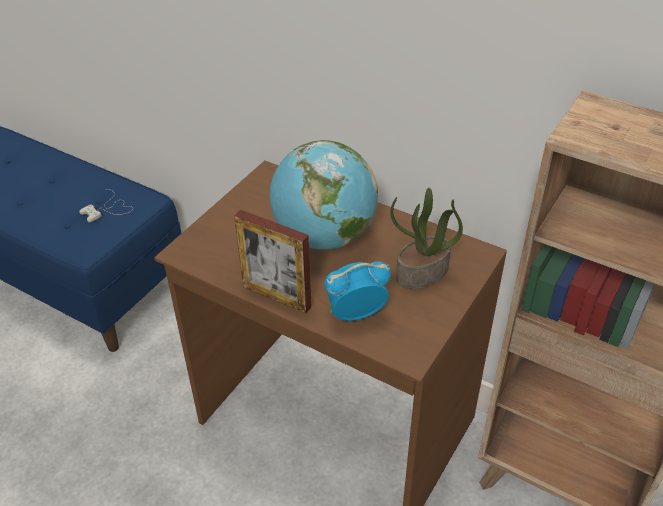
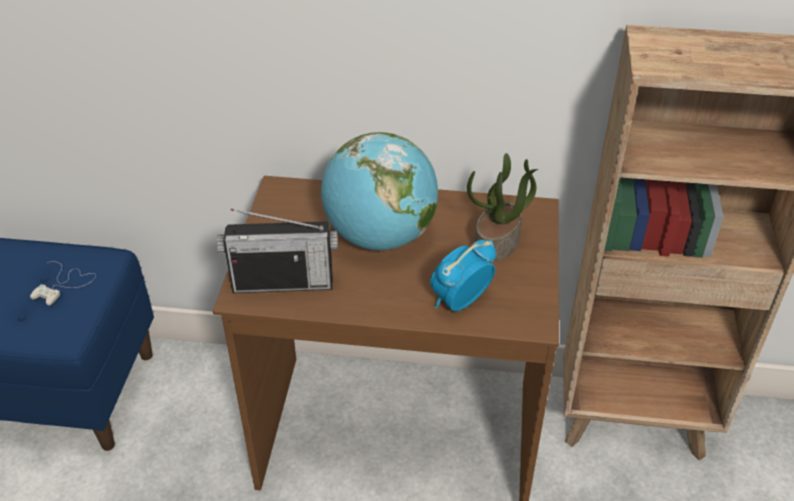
camera: 25 degrees left, 0 degrees up
(221, 251) = (283, 282): none -> radio
(276, 296) = (372, 310): picture frame -> none

